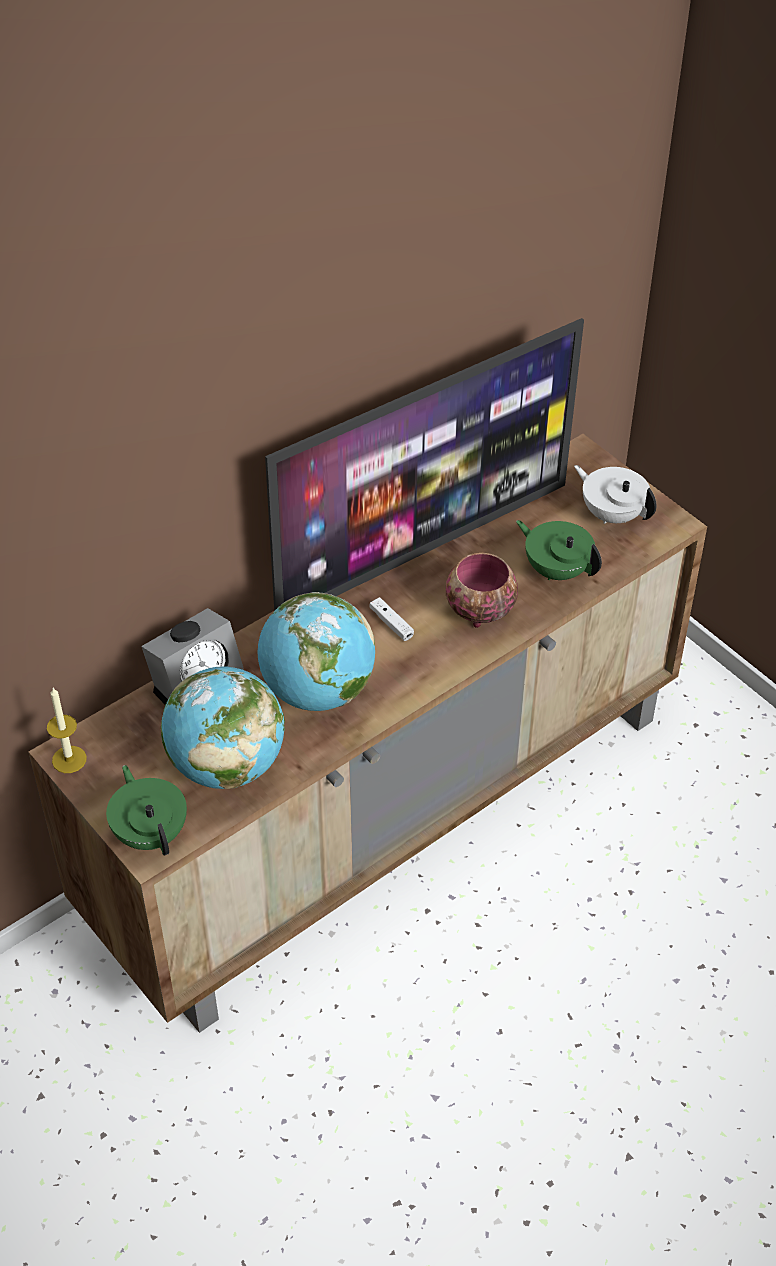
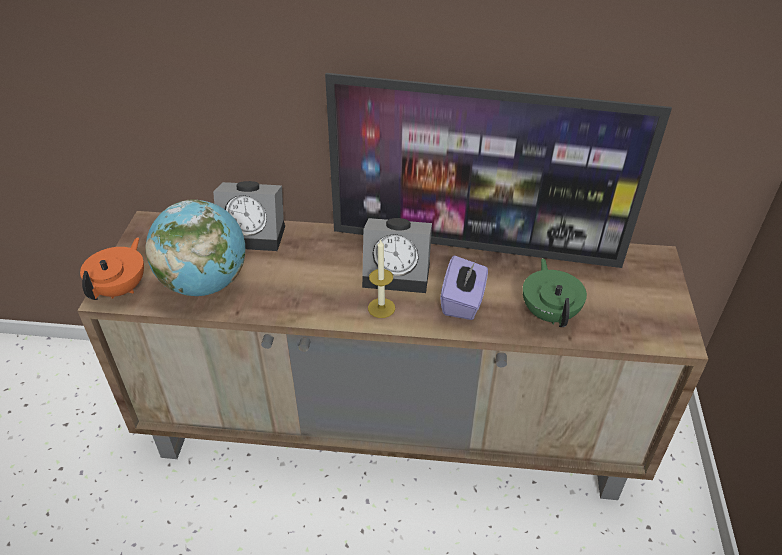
camera: 45 degrees right, 5 degrees down
(69, 759) = (145, 226): candle -> candle (381, 308)
(151, 832) = (121, 288): green teapot -> orange teapot
(318, 691) = (306, 280): globe -> none
(391, 623) = (399, 273): white game controller -> alarm clock
(478, 610) = (463, 301): bowl -> purple tissue box
(612, 514) = (636, 305): white teapot -> none

